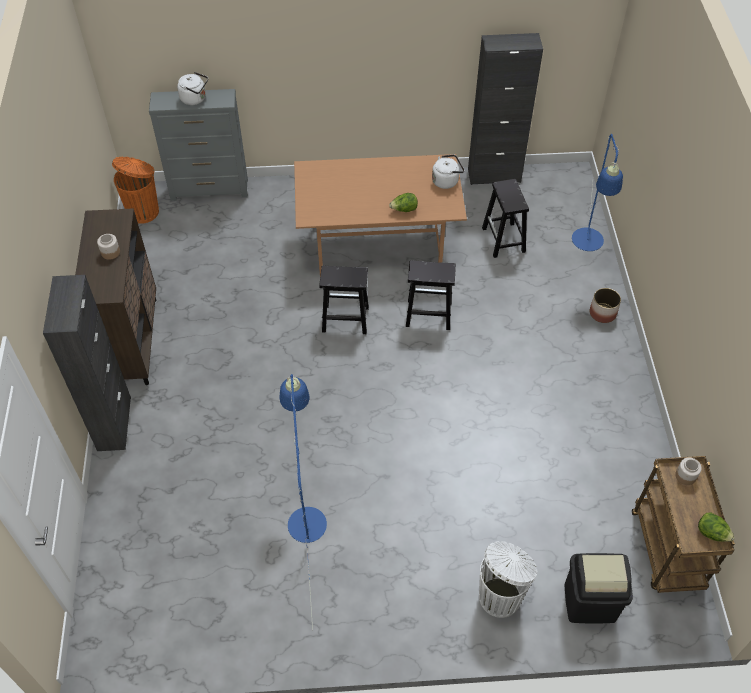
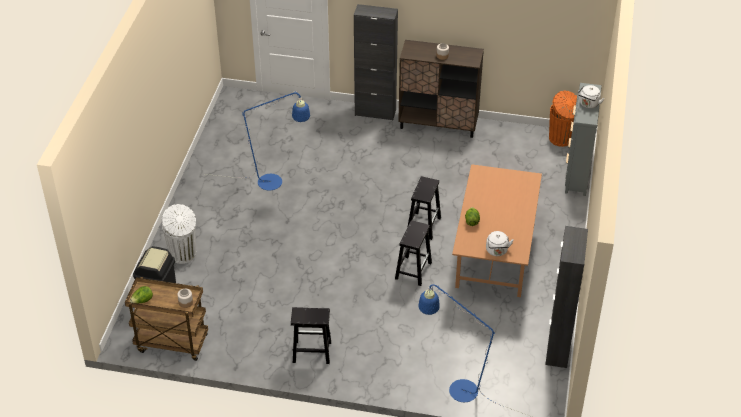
camera: 105 degrees right, 10 degrees down
(504, 240) = (477, 334): black stool -> black stool (311, 352)
(602, 313) = (380, 374): planter -> none

